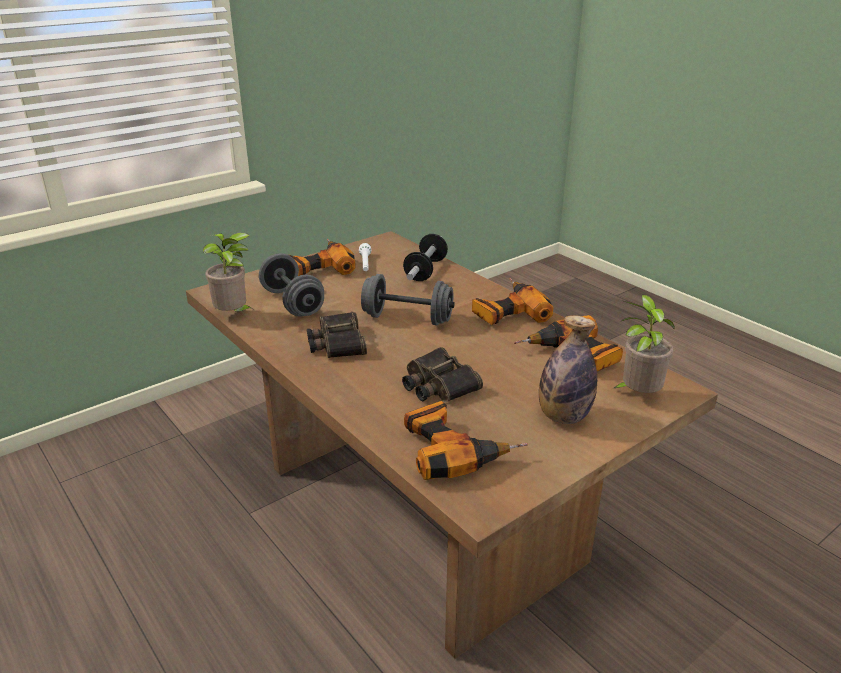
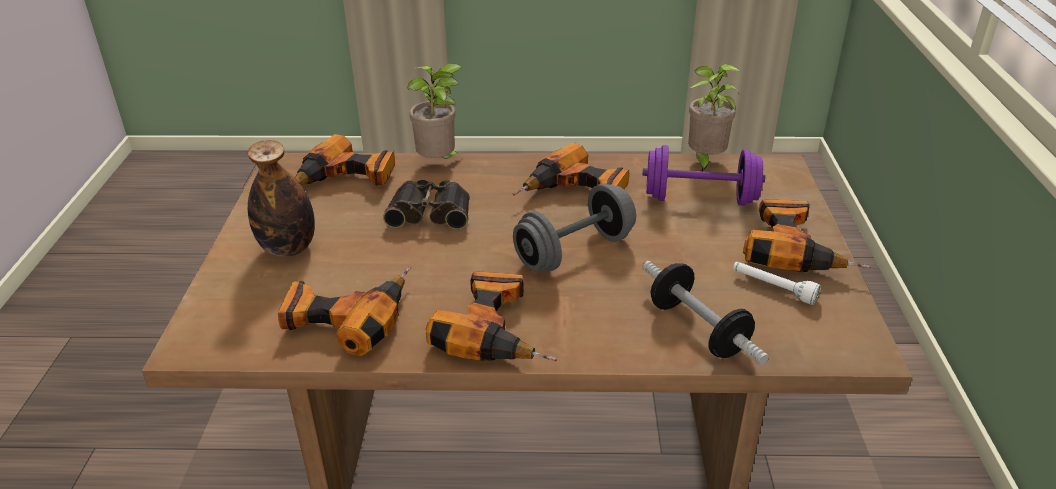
camera: 130 degrees right, 5 degrees up
(292, 303) = (700, 199): grey dumbbell -> purple dumbbell
(336, 343) = (575, 192): binoculars -> power drill
(637, 395) = (234, 310): potted plant -> potted plant (439, 163)

